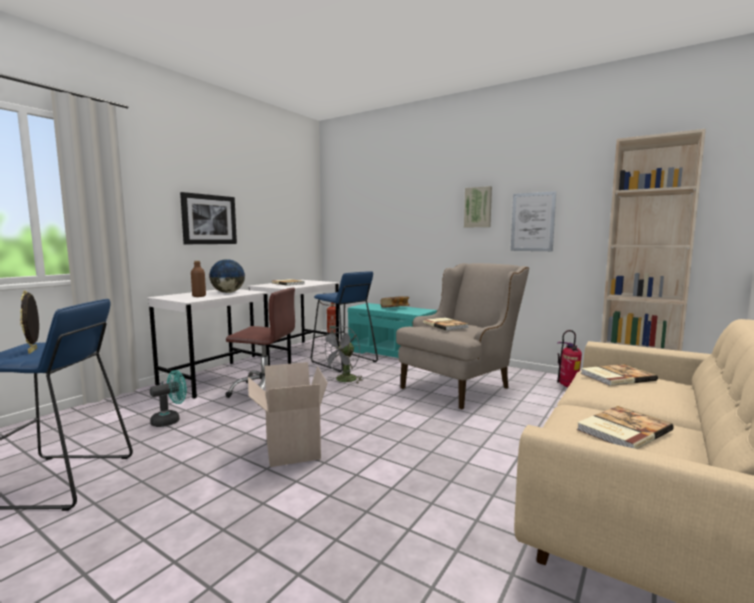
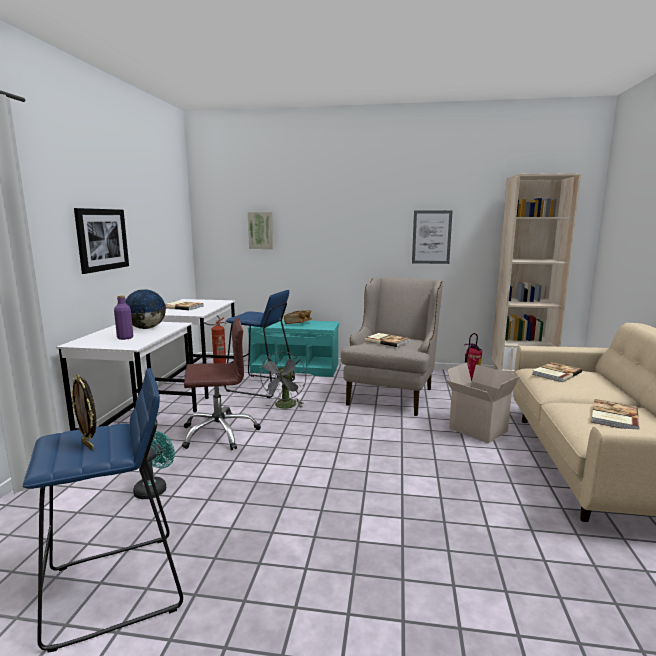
camera: 25 degrees left, 5 degrees up
(199, 296) = (125, 338): brown bottle -> purple bottle
(290, 449) = (320, 486): cardboard box -> cardboard box (476, 430)
(478, 207) = (379, 221): picture -> picture (261, 230)

